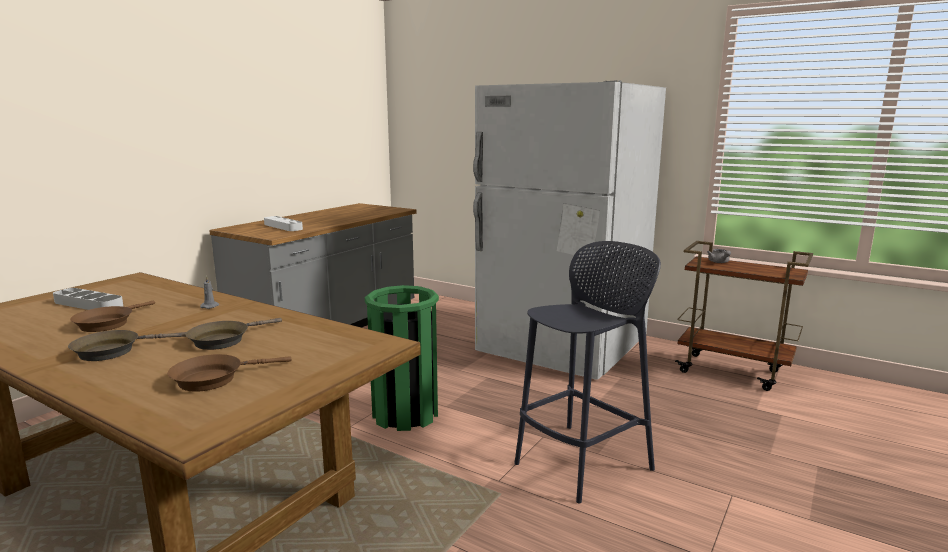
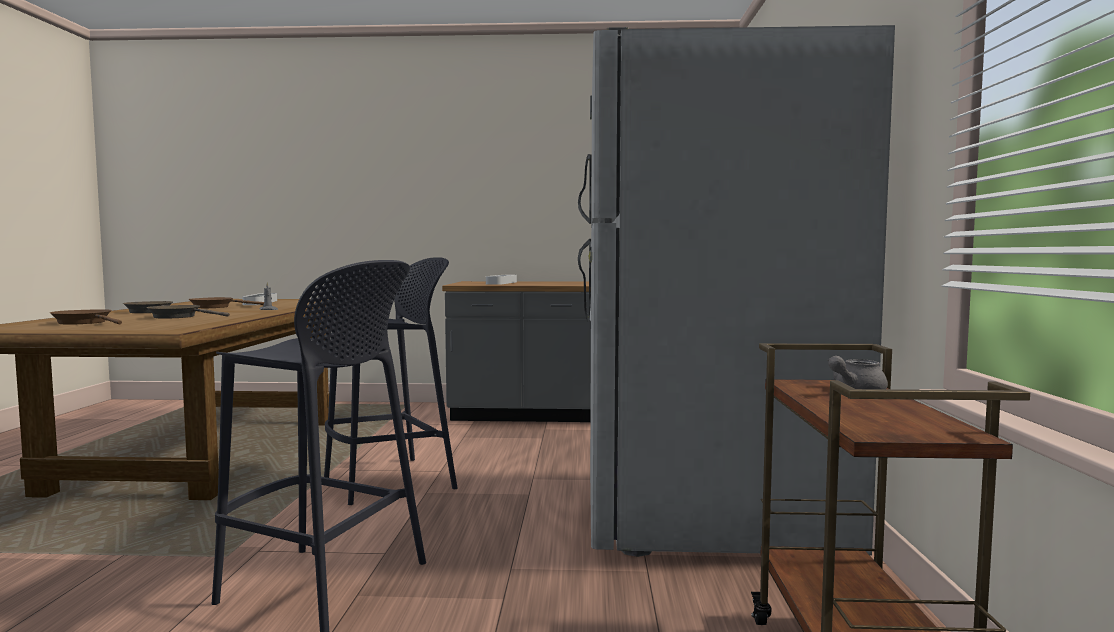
camera: 60 degrees right, 10 degrees down
(405, 414) = (391, 481): green trash can -> grey stool

